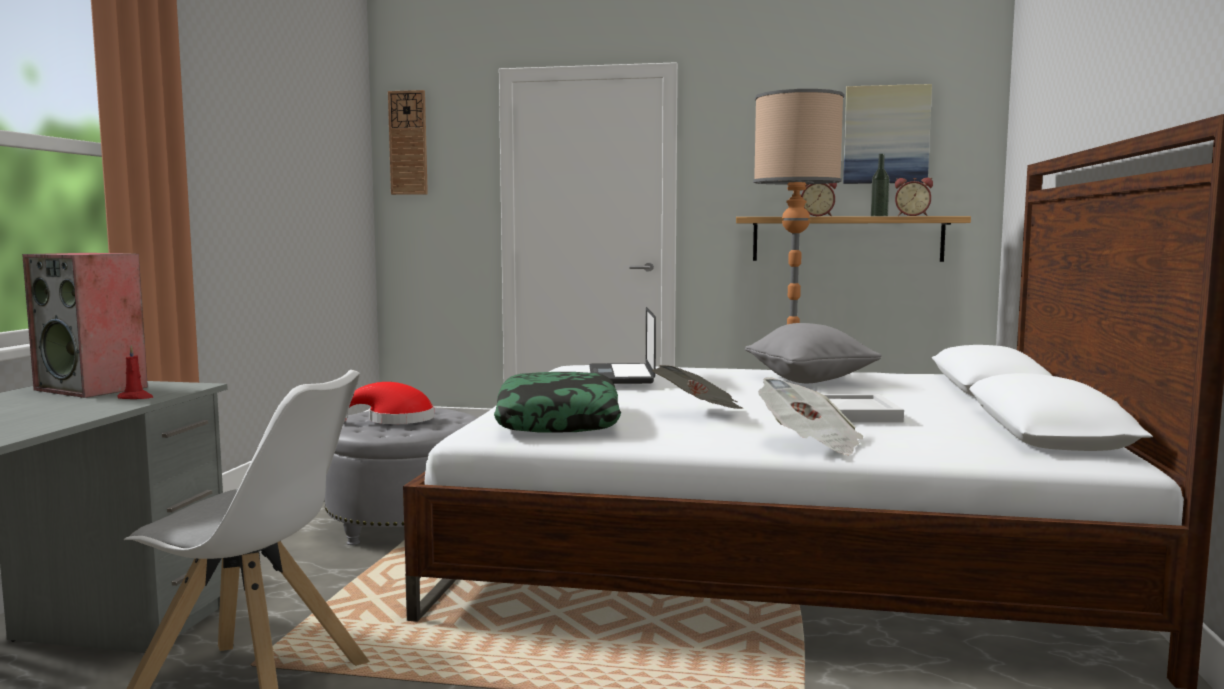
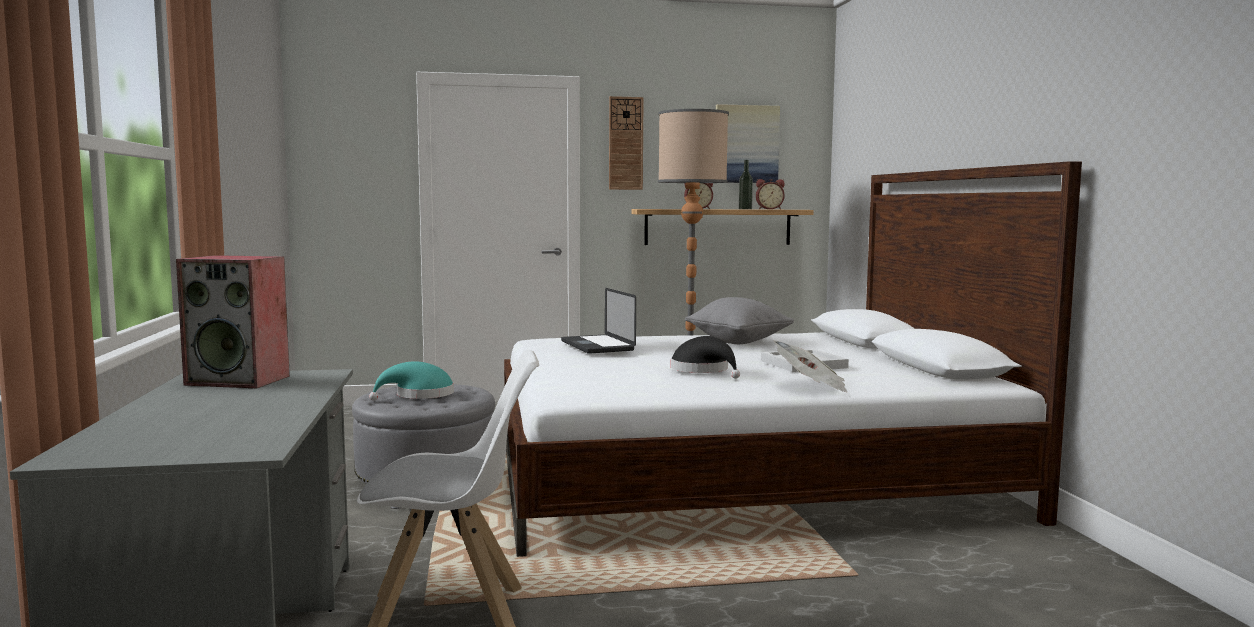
camera: 20 degrees left, 0 degrees up
(136, 398) = (307, 385): red candle -> none
(395, 420) = (419, 395): red hat -> turquoise hat
(408, 143) = (325, 136): wall clock -> wall clock (625, 143)
(559, 420) = (608, 383): pillow -> none
(699, 412) = (703, 370): newspaper -> black hat

